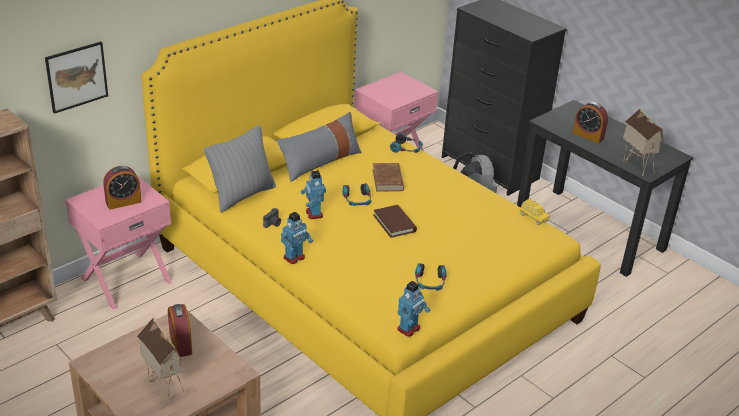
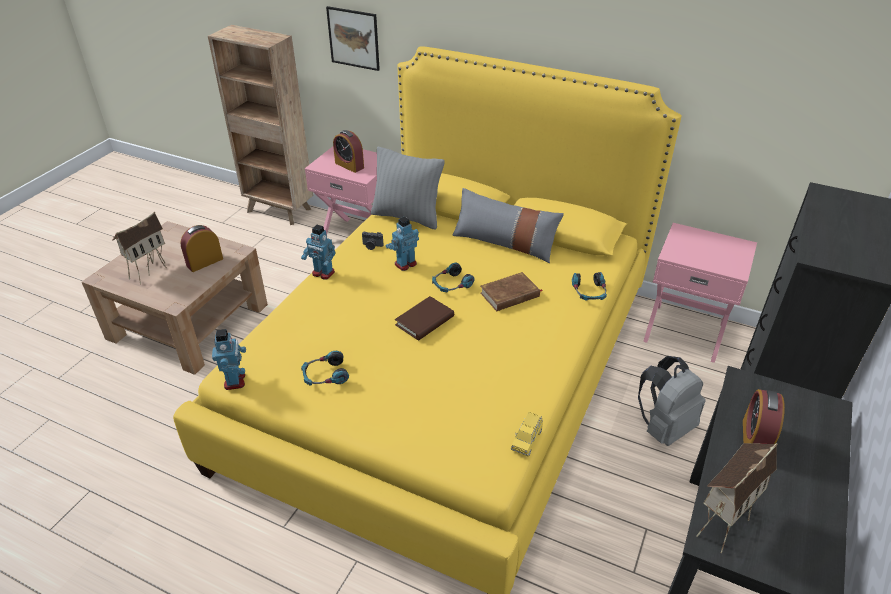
camera: 70 degrees right, 5 degrees up
(409, 329) = (235, 381): toy robot -> toy robot turned 120 degrees counterclockwise

